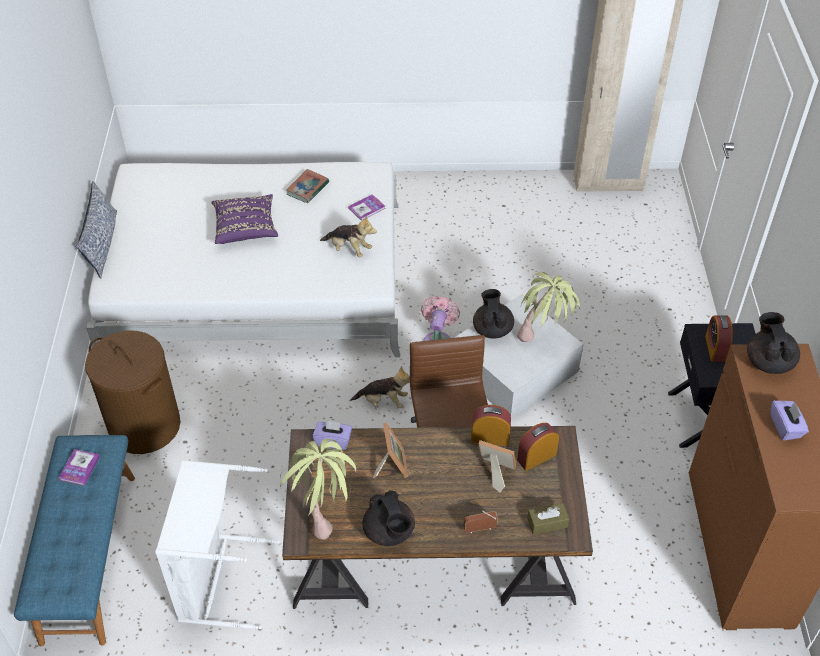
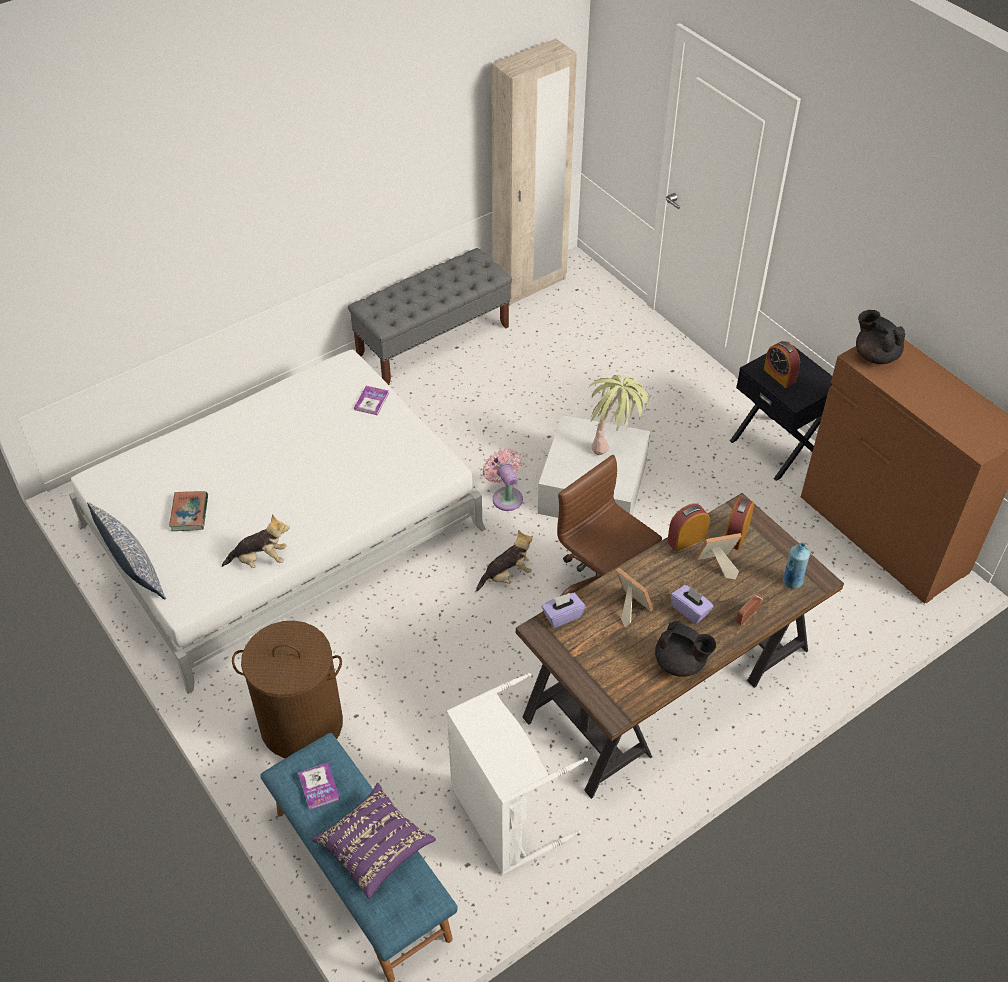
camera: 35 degrees left, 0 degrees up
(245, 228) = (271, 476): purple pillow -> purple pillow (375, 847)
(307, 188) = (296, 409): book -> book (189, 513)
(323, 512) = (612, 680): potted plant -> none
(349, 249) = (391, 447): plush toy -> plush toy (260, 560)
(490, 192) = (433, 340): none -> grey bench
(492, 329) = (565, 457): black teapot -> none
(547, 523) = (792, 581): brown tissue box -> blue bottle
(785, 427) = (931, 399): purple tissue box -> purple tissue box (690, 610)

